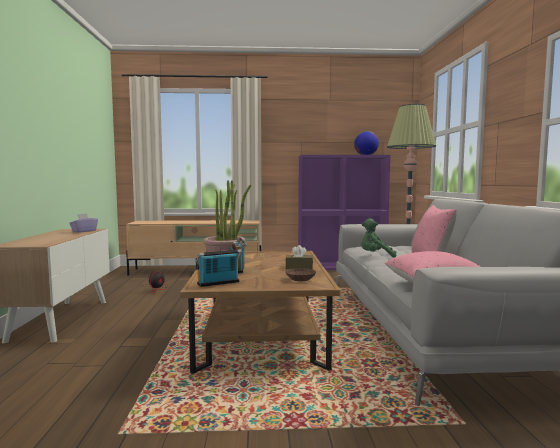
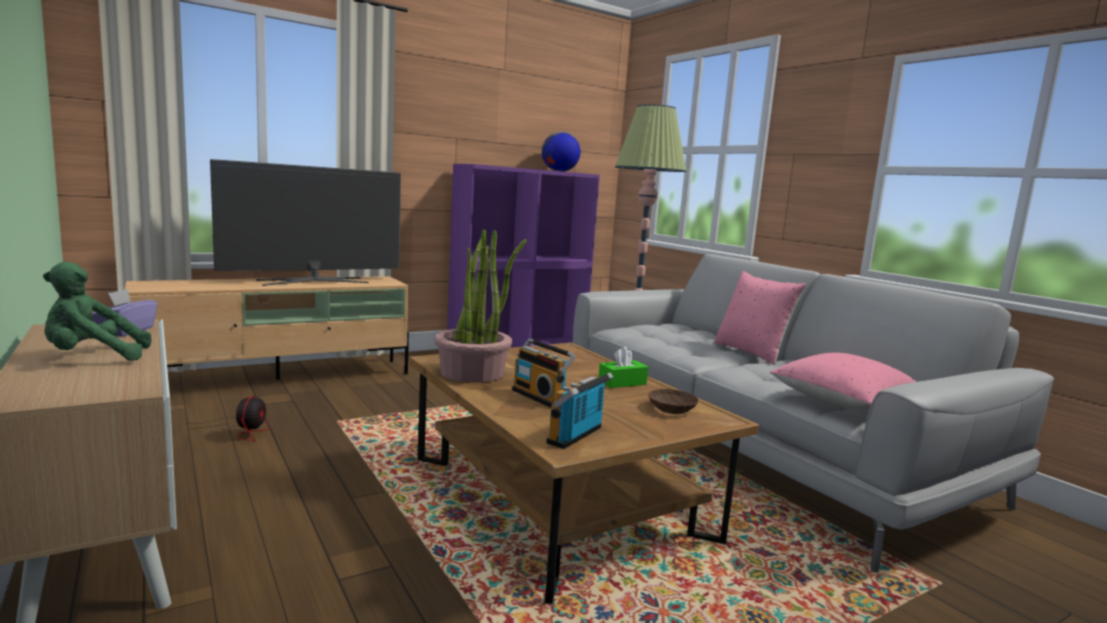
camera: 30 degrees left, 5 degrees up
(214, 221) = (314, 281): none -> television
(299, 267) = (622, 383): brown tissue box -> green tissue box
(375, 256) = (675, 348): green plush toy -> green plush toy (93, 357)

